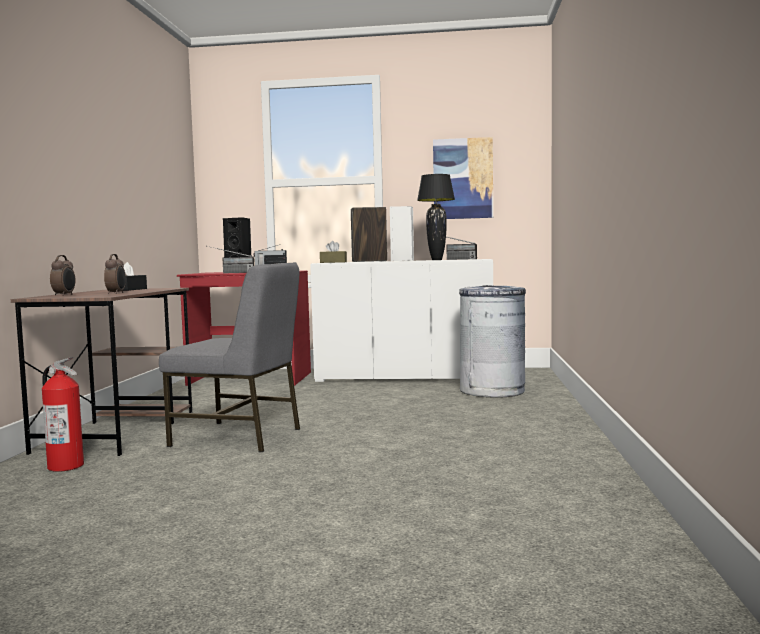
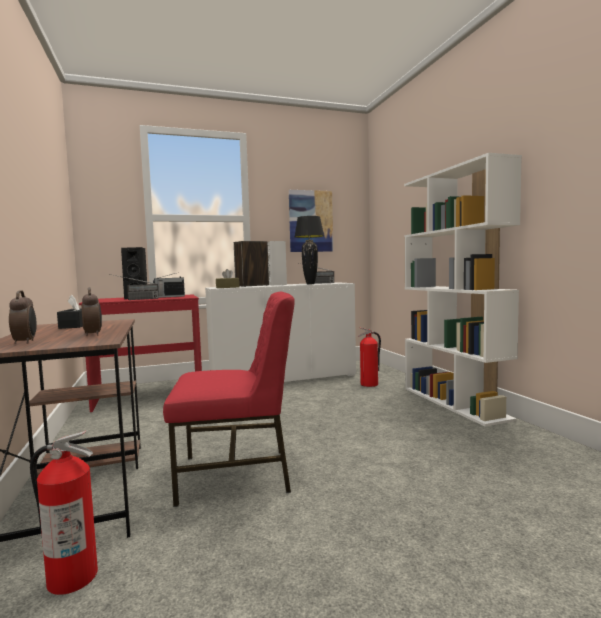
camera: 25 degrees left, 0 degrees up
(239, 437) = (237, 474): grey chair -> red chair
(492, 391) = (369, 384): grey trash can -> fire extinguisher
(559, 416) = (455, 403): none -> white bookcase

